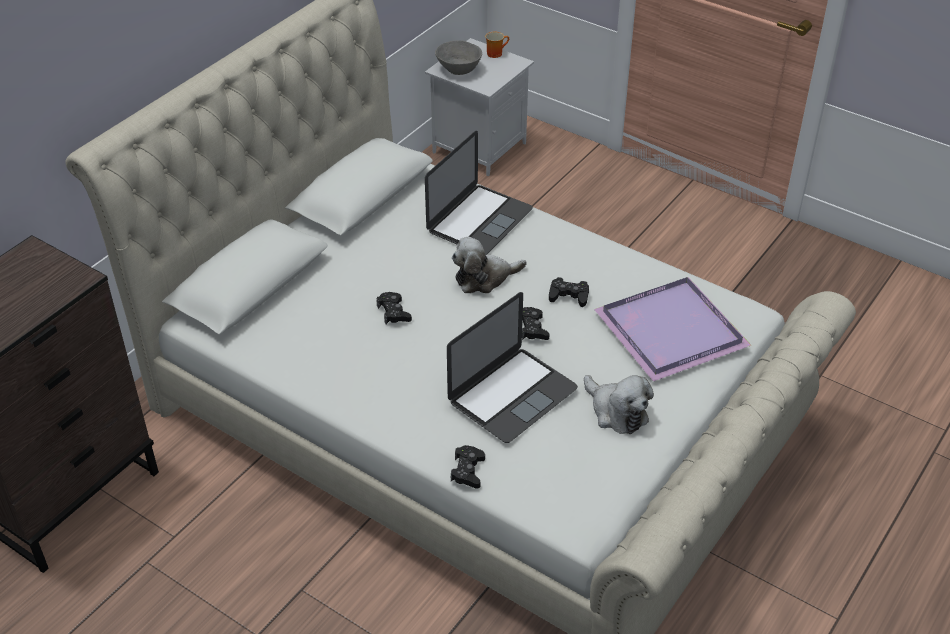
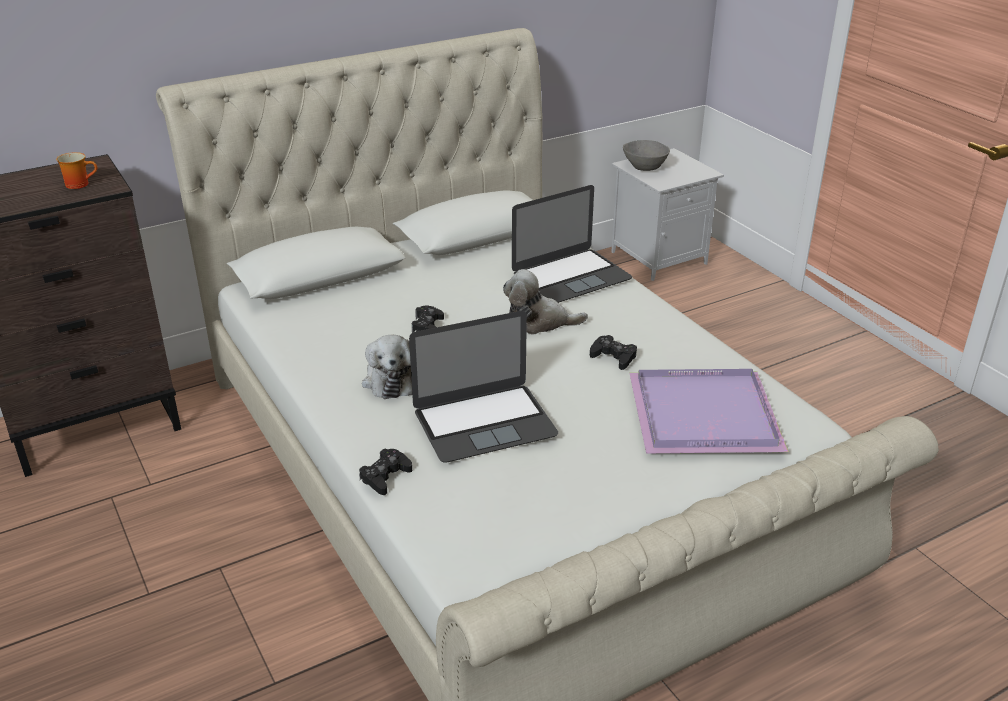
camera: 25 degrees right, 10 degrees down
(495, 53) = (690, 162): mug -> mug (80, 184)
(532, 328) = (552, 374): black game controller -> none
(616, 412) = (586, 471): plush toy -> plush toy (390, 379)

